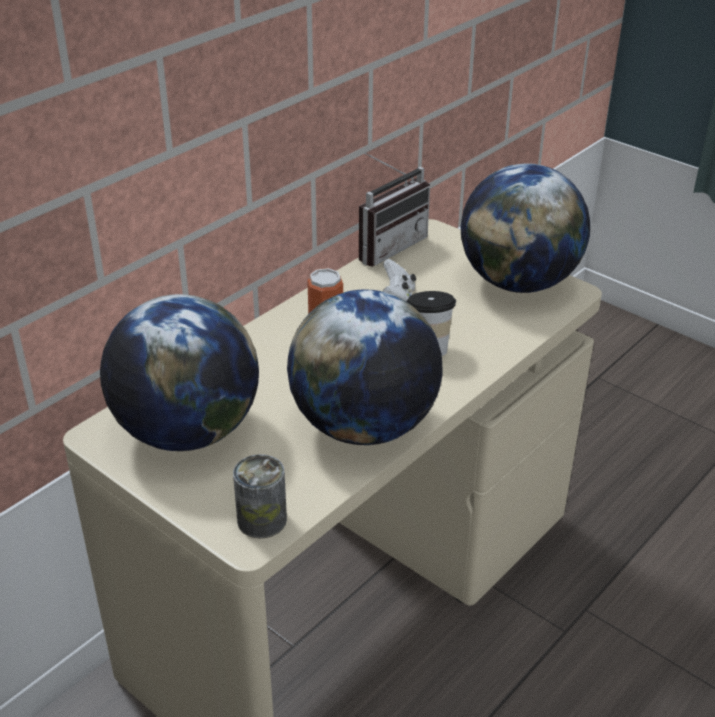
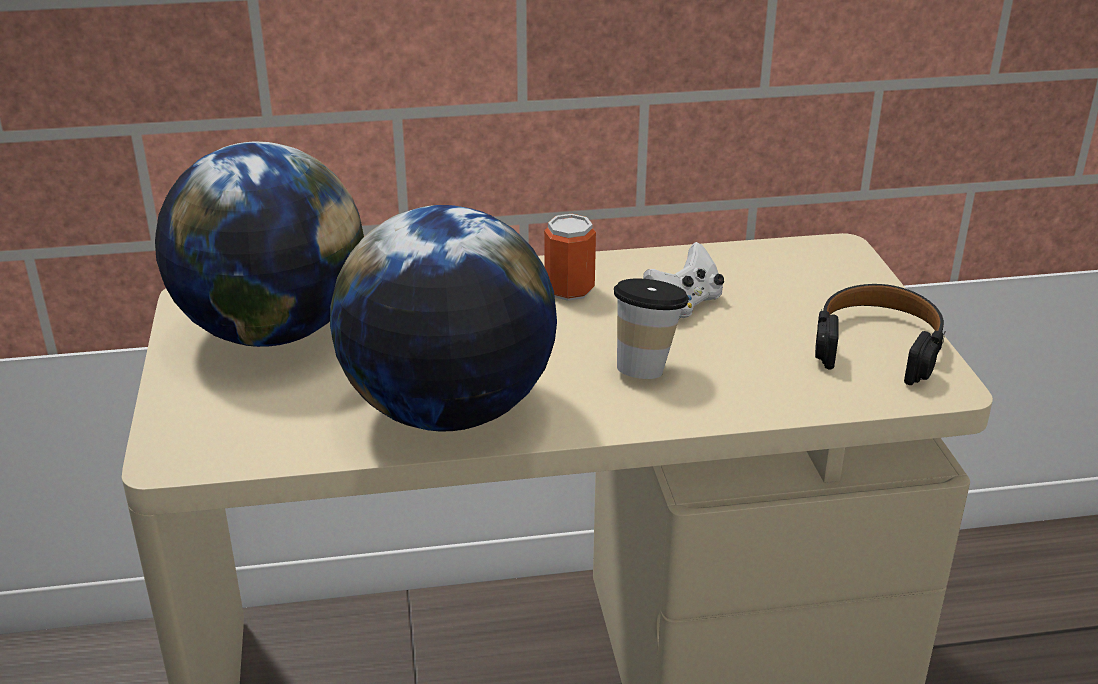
camera: 40 degrees right, 5 degrees down
(262, 520) = (212, 446): can -> none
(386, 246) = (756, 244): radio -> none
(519, 282) = (877, 345): globe -> black headphones

